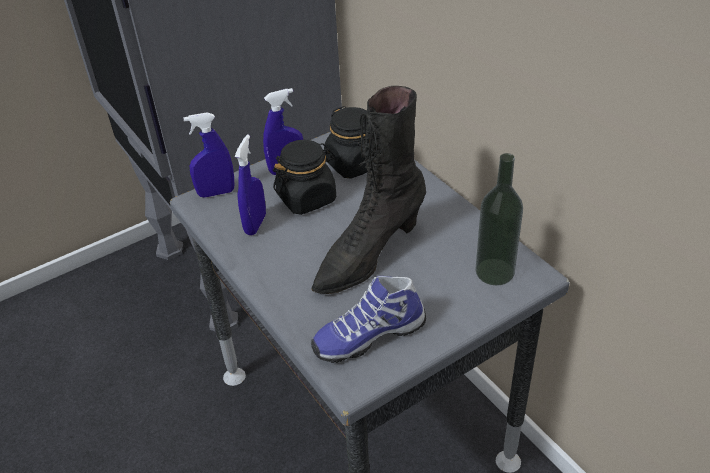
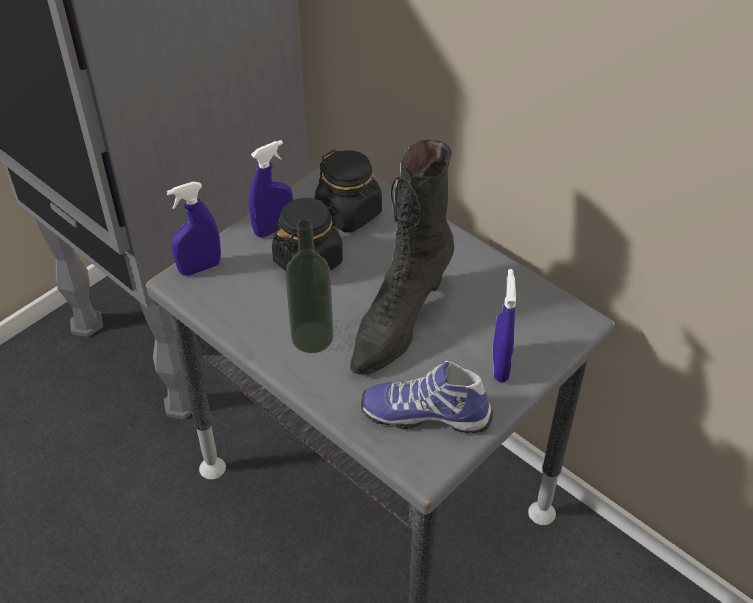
camera: 15 degrees left, 5 degrees up
(255, 224) = (259, 301): blue spray bottle -> blue spray bottle (500, 366)
(368, 335) = (426, 413): shoe -> shoe turned 45 degrees clockwise
(494, 271) = (537, 323): bottle -> bottle (312, 337)

